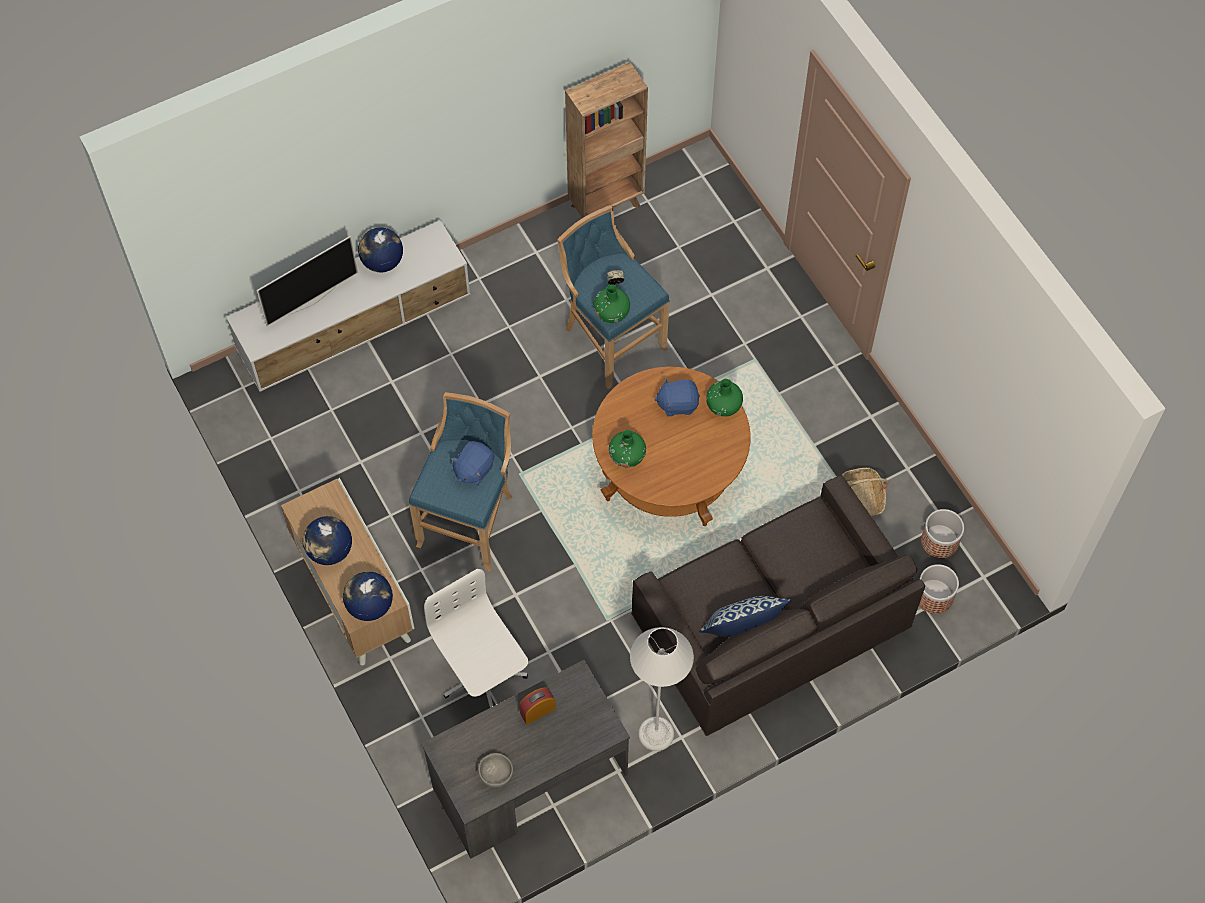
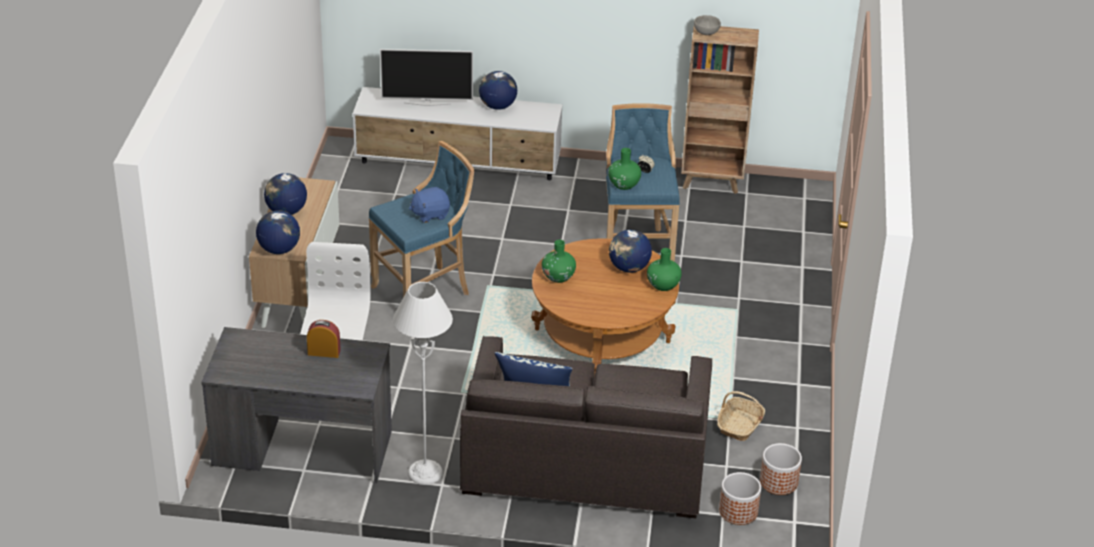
camera: 35 degrees right, 25 degrees down
(495, 775) = (254, 369): grey bowl -> grey bowl (705, 32)
(677, 404) = (629, 268): blue plush toy -> globe

